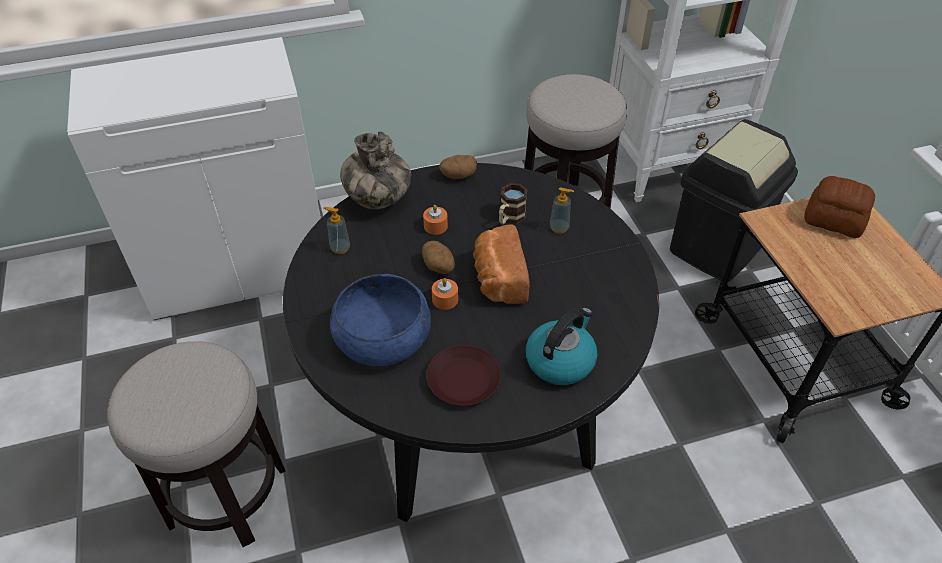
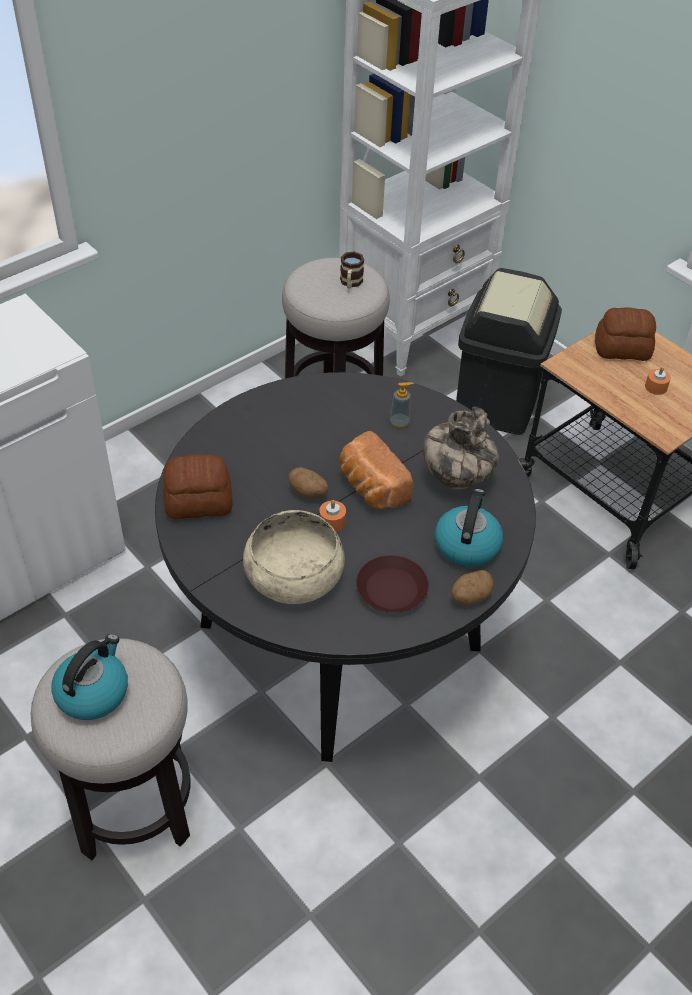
camera: 25 degrees left, 0 degrees up
(167, 384) = (93, 692): none -> kettle
(340, 248) = (199, 502): soap dispenser -> bread
(378, 200) = (208, 444): vase -> vase (456, 478)
(382, 336) = (294, 574): blue bowl -> beige bowl
(435, 226) = (281, 453): orange candle -> orange candle (655, 387)
(458, 175) = (273, 396): potato -> potato (470, 597)
(509, 218) = (348, 426): mug -> mug (350, 283)

